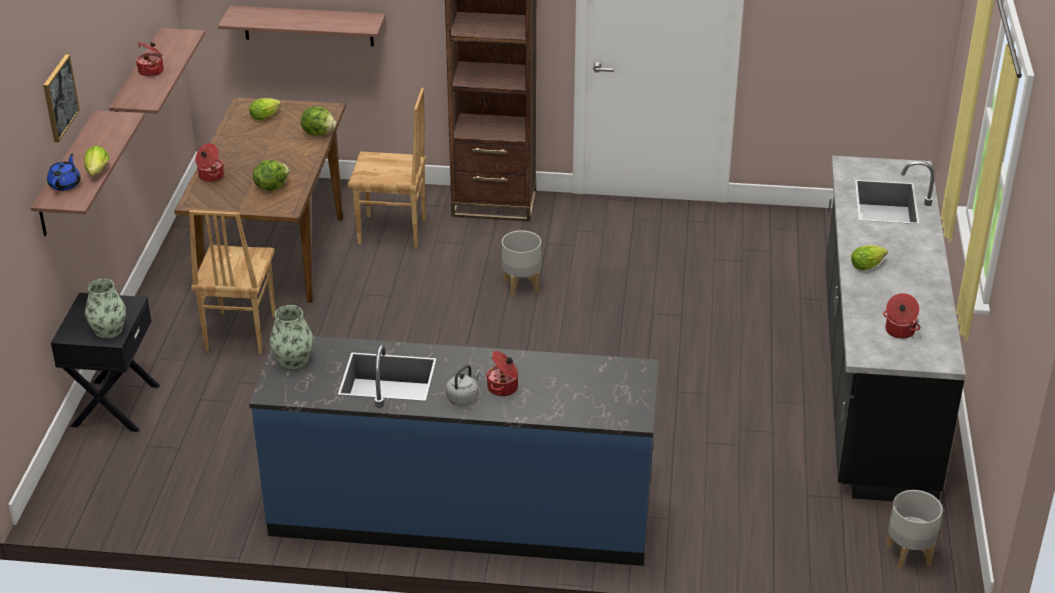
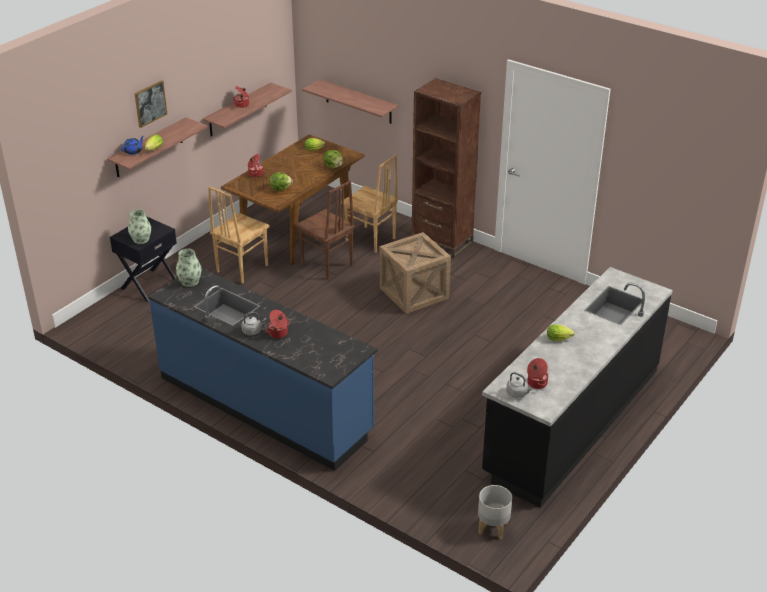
camera: 30 degrees right, 0 degrees up
(363, 287) = (326, 265): none -> brown chair
(521, 285) = (414, 293): grey planter -> crate
(891, 352) = (517, 393): none -> grey kettle

